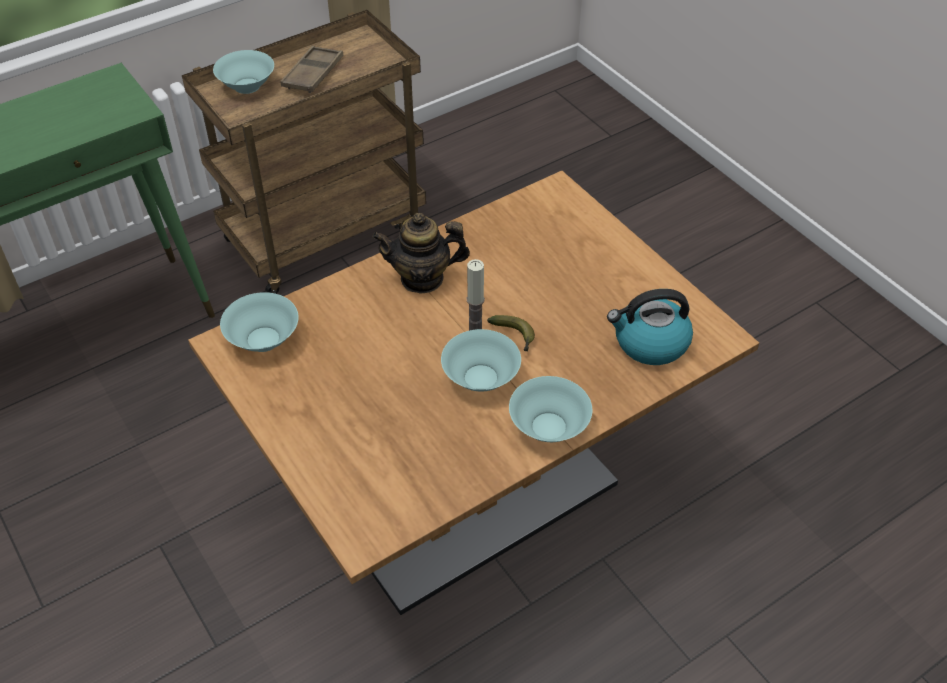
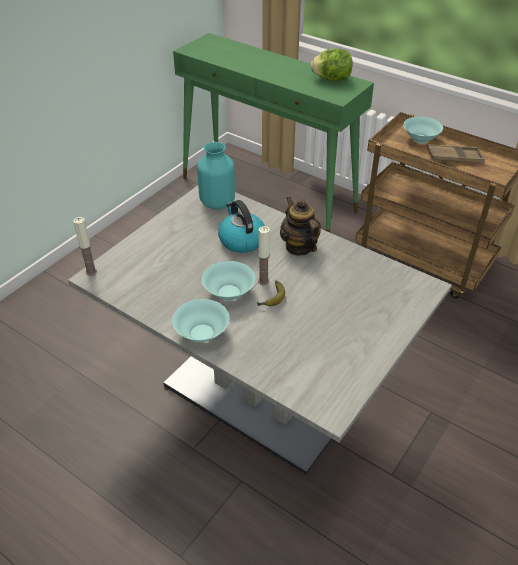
camera: 70 degrees right, 5 degrees down
(72, 99) = (332, 79): none -> lettuce
(262, 339) = (217, 202): turquoise bowl -> turquoise vase
(348, 540) = (91, 271): none -> candle
(473, 497) = (259, 396): brown dining table -> grey dining table
(650, 343) = (302, 369): kettle -> kettle (241, 240)

